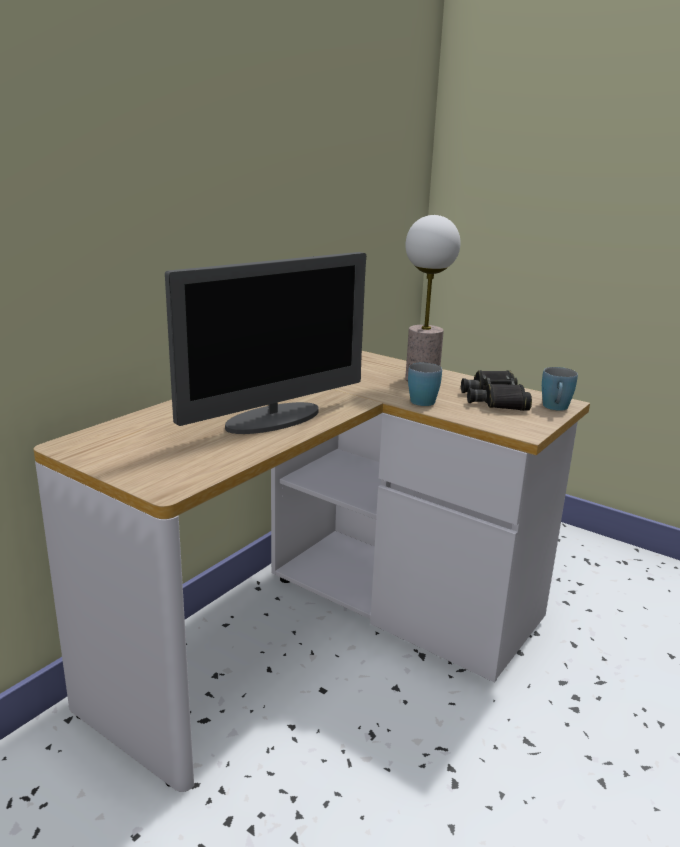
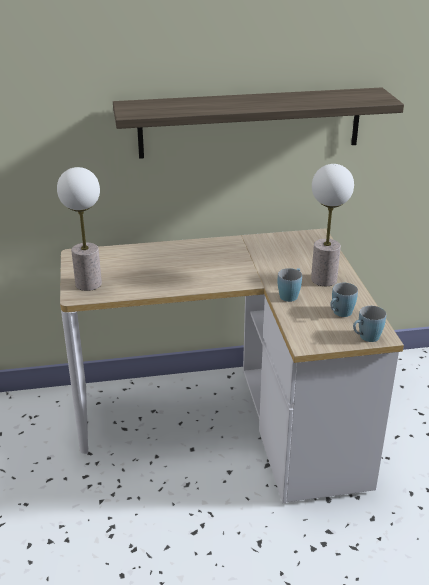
camera: 45 degrees right, 10 degrees up
(157, 468) = (88, 283): none -> table lamp
(257, 201) = (250, 123): none -> shelf
(274, 419) = (185, 275): monitor -> none
(495, 399) = (340, 314): black binoculars -> blue mug

